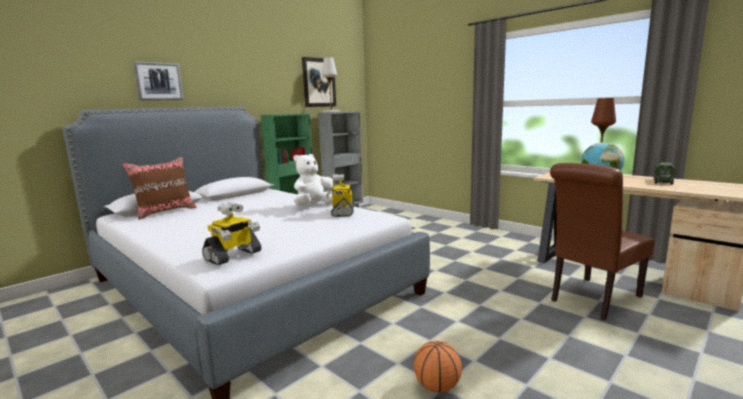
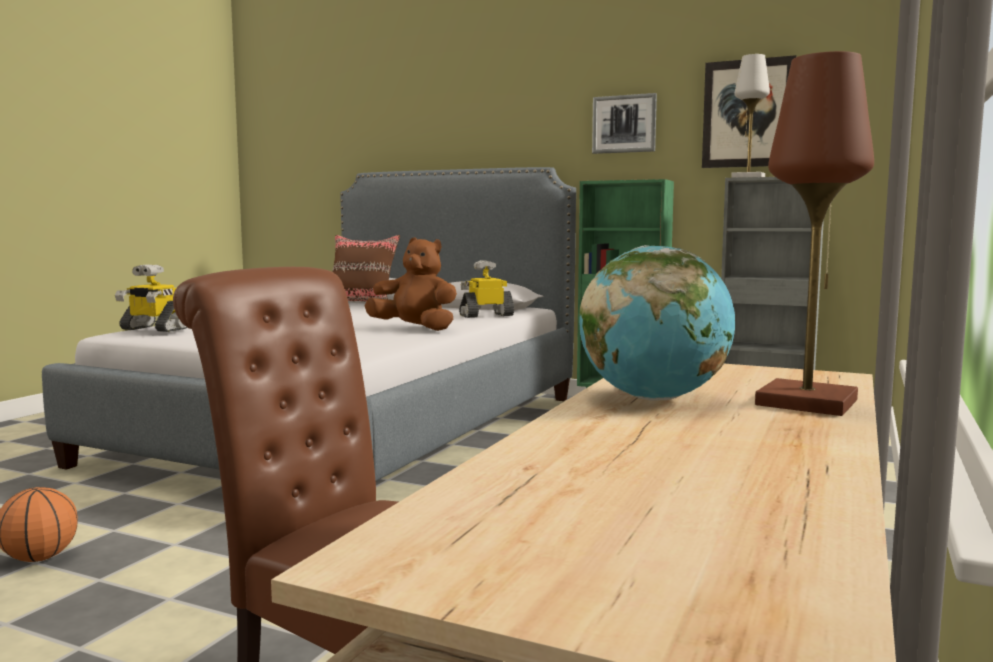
camera: 70 degrees right, 5 degrees down
(158, 81) = (450, 134): picture -> picture (624, 124)
(314, 206) = (415, 329): white plush toy -> brown plush toy
(342, 212) = (379, 338): toy robot -> toy robot (486, 315)
(663, 181) = (718, 465): toy truck -> none

